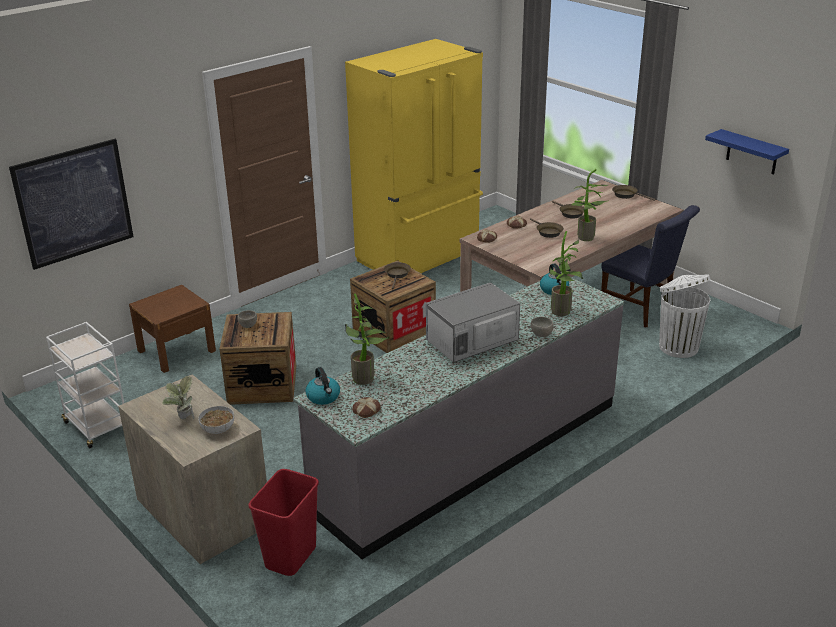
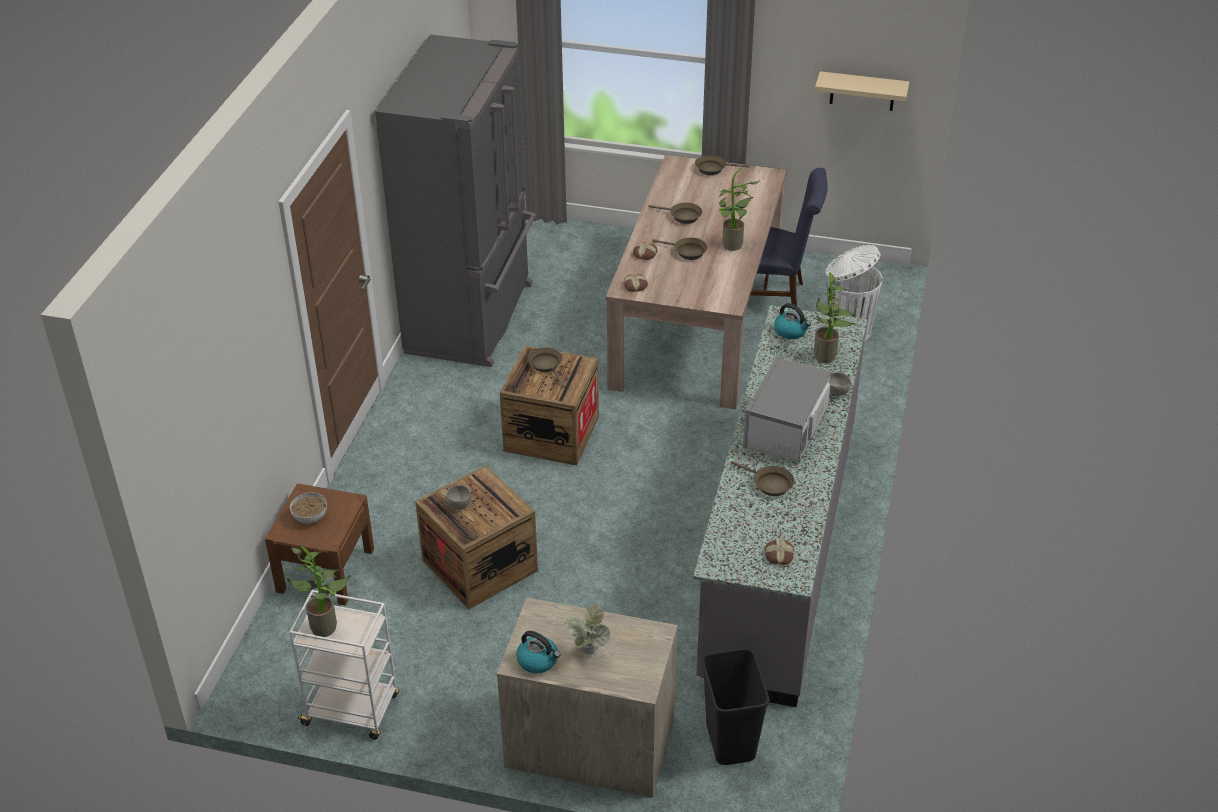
camera: 35 degrees left, 10 degrees up
(74, 203) = (210, 444): picture -> none
(218, 429) = (636, 646): bowl -> bowl (310, 517)
(291, 558) = (731, 742): red trash can -> black trash can
(323, 397) = (722, 560): kettle -> kettle (538, 661)
(366, 378) = (736, 519): potted plant -> potted plant (327, 625)
(417, 368) = (769, 484): none -> brown frying pan
(420, 257) = (473, 318): yellow fridge -> grey fridge
(752, 152) = (862, 91): blue shelf -> beige shelf

